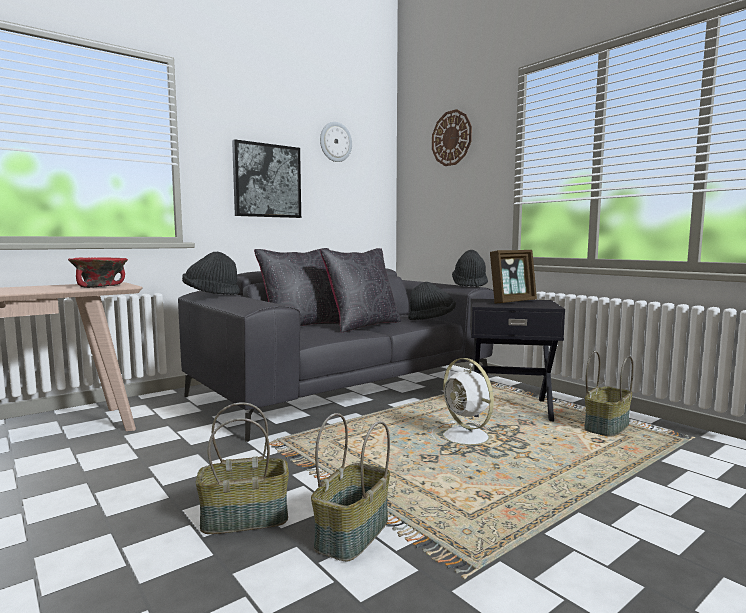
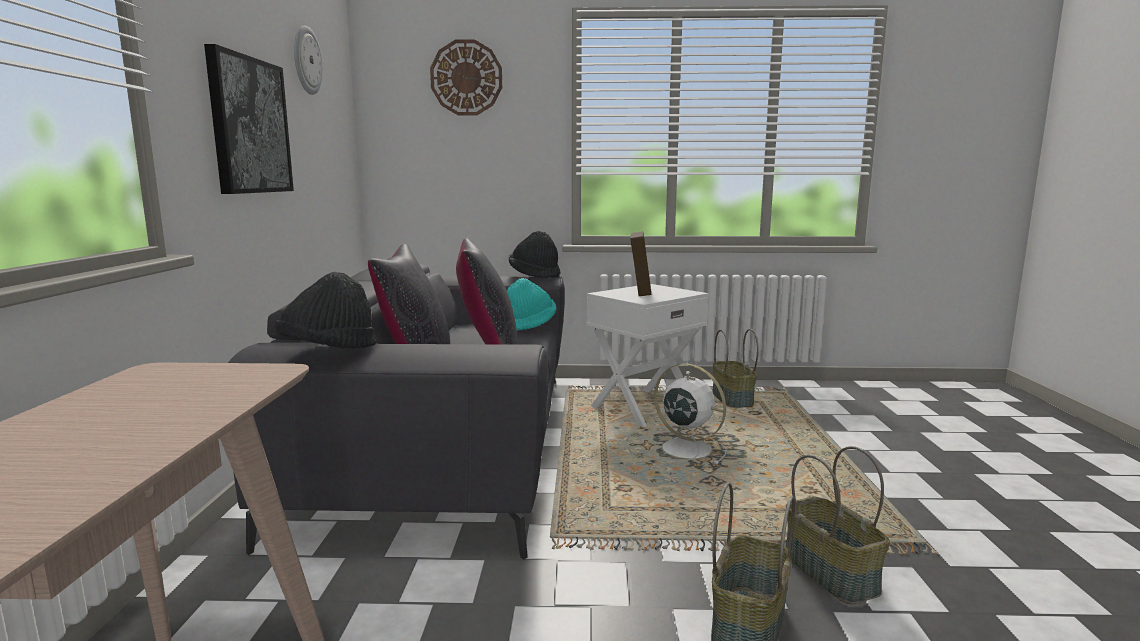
camera: 50 degrees left, 5 degrees up
(100, 286) = (212, 383): red bowl -> none
(431, 319) = (528, 325): black hat -> turquoise hat
(467, 437) = (684, 449): white fan -> white fan turned 150 degrees counterclockwise
(510, 408) = (643, 407): black side table -> white side table

